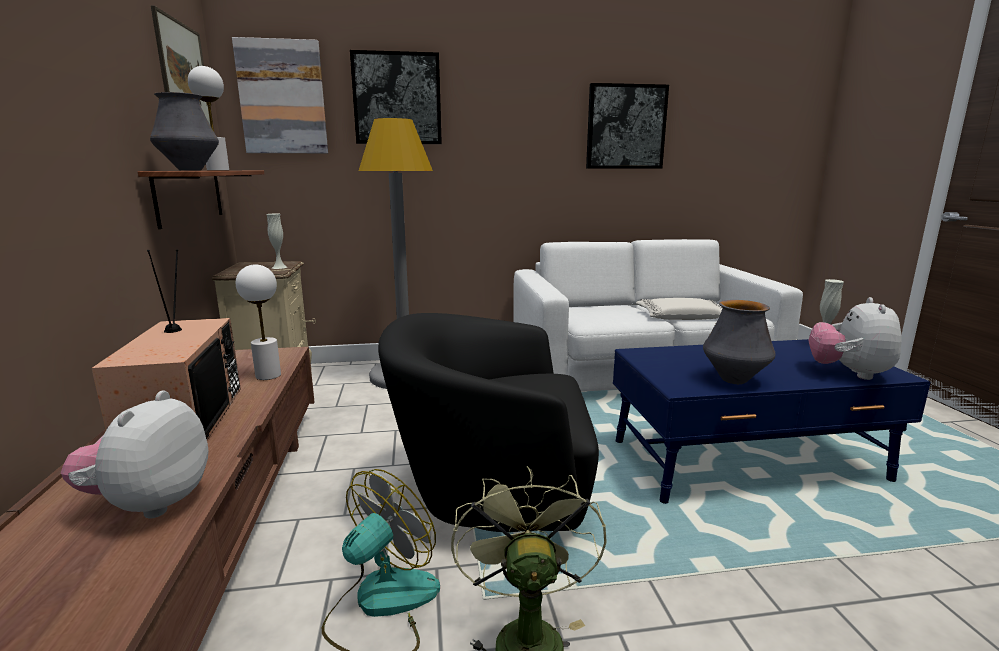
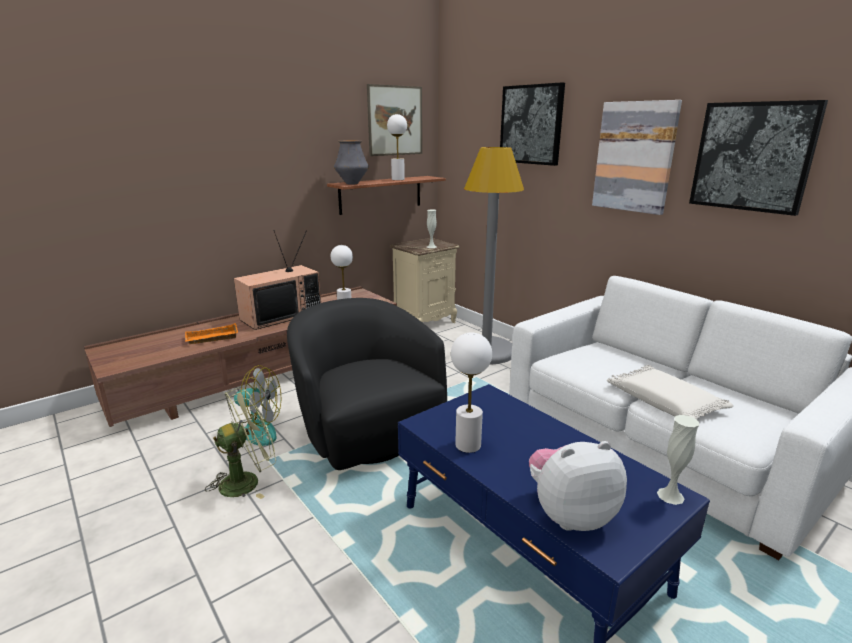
camera: 60 degrees right, 5 degrees up
(150, 504) = (211, 338): plush toy -> orange tray
(282, 98) = (467, 125): picture -> picture (634, 157)
(734, 380) = (467, 445): vase -> white table lamp

